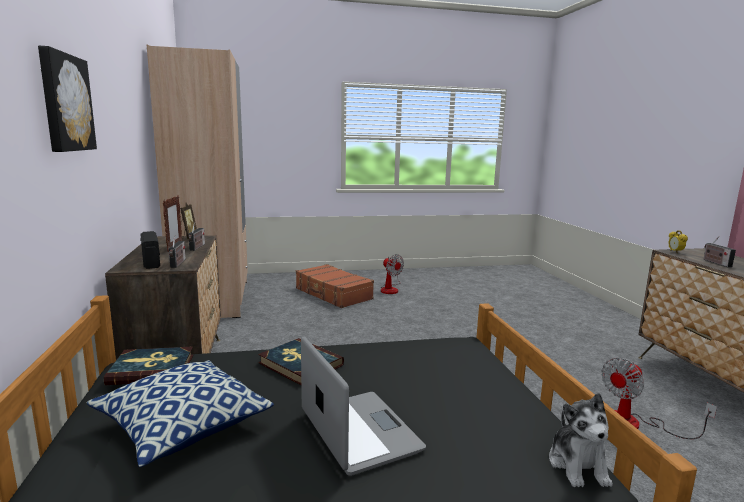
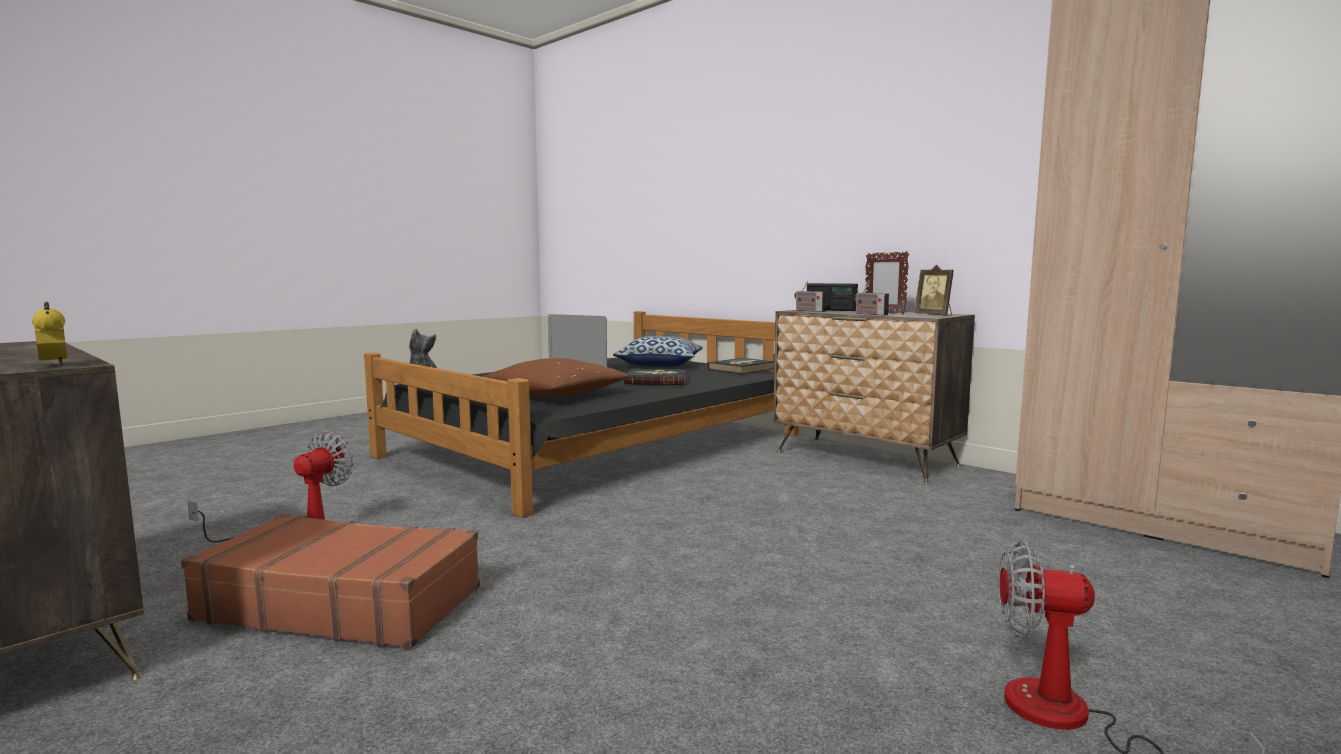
camera: 145 degrees right, 5 degrees down
(65, 103) = (802, 169): picture -> none
(333, 294) = (1095, 617): brown suitcase -> brown suitcase (342, 603)
(430, 359) = (557, 394): none -> brown pillow
(715, 262) = (27, 356): radio -> none

